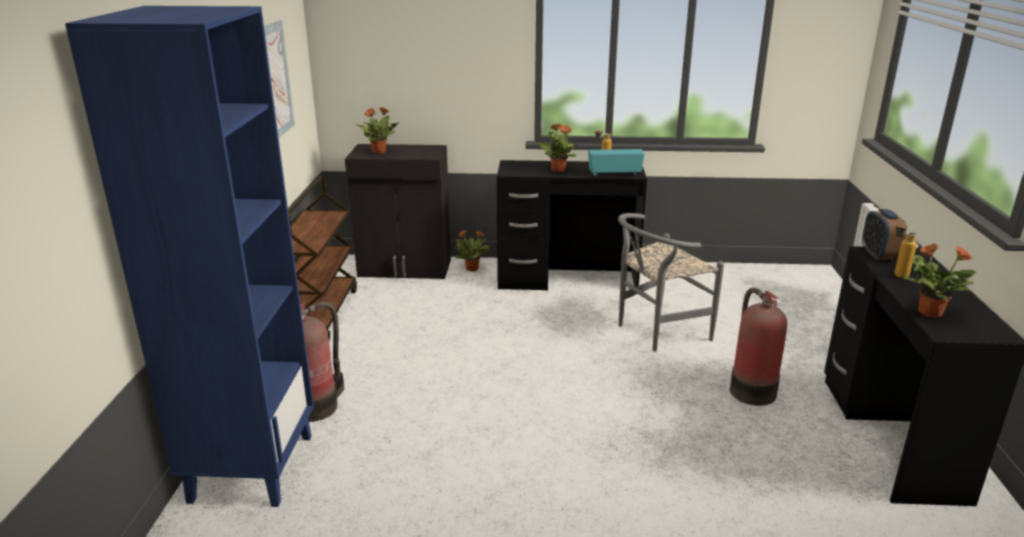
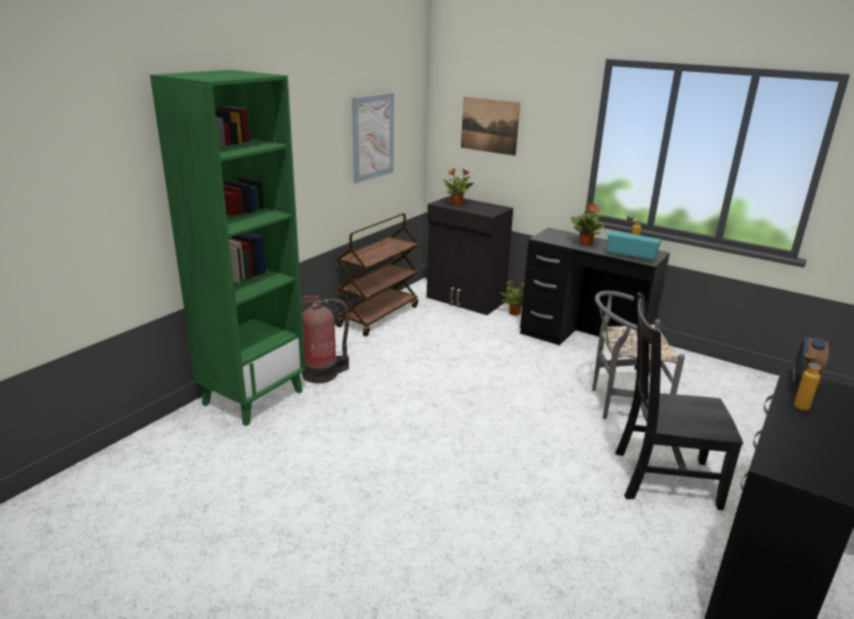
camera: 30 degrees right, 0 degrees up
(251, 467) = (253, 397): blue bookcase -> green bookcase
(399, 50) = (489, 125): none -> picture
(750, 390) = (661, 478): fire extinguisher -> black chair
(929, 312) = (782, 446): potted plant -> none

